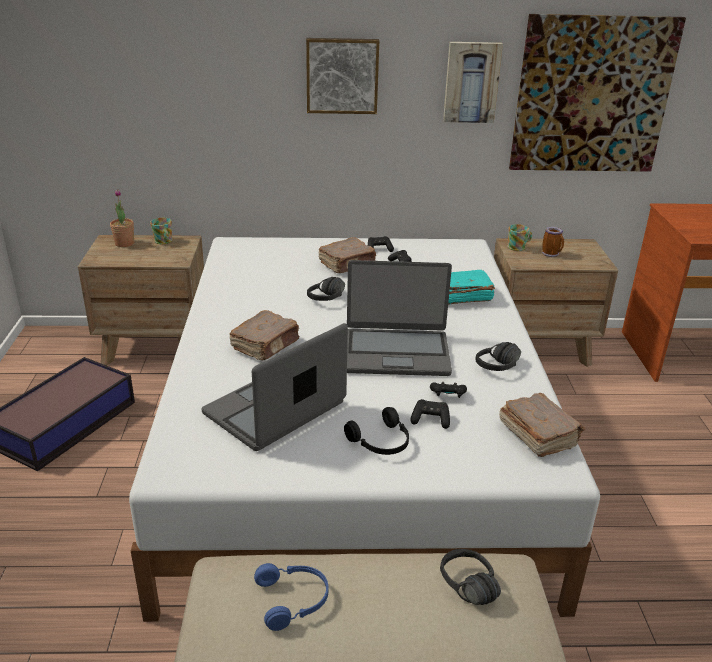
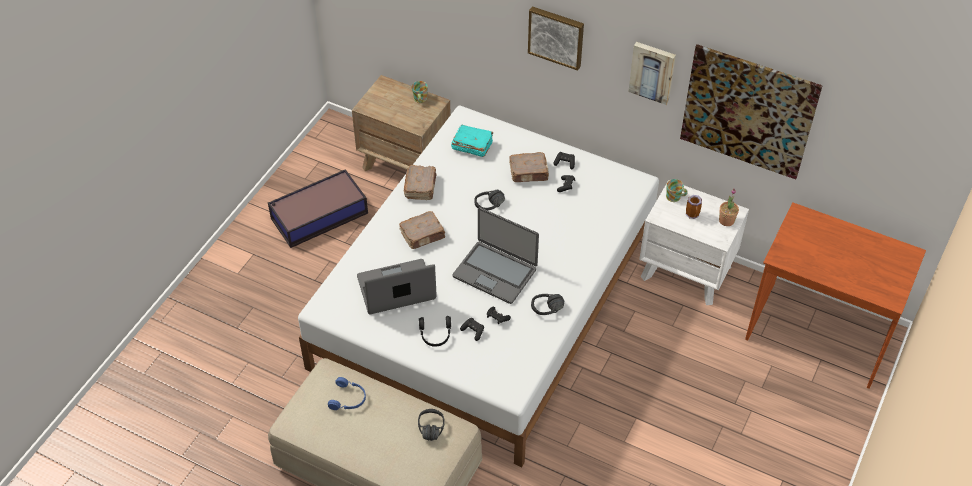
camera: 30 degrees right, 20 degrees up
(124, 243) = (393, 92): potted plant -> potted plant (726, 220)
(462, 296) = (581, 237): turquoise book -> turquoise book (471, 146)
(537, 435) = (522, 366): brown book -> brown book (421, 187)
(539, 347) = (686, 272): brown nightstand -> white nightstand

